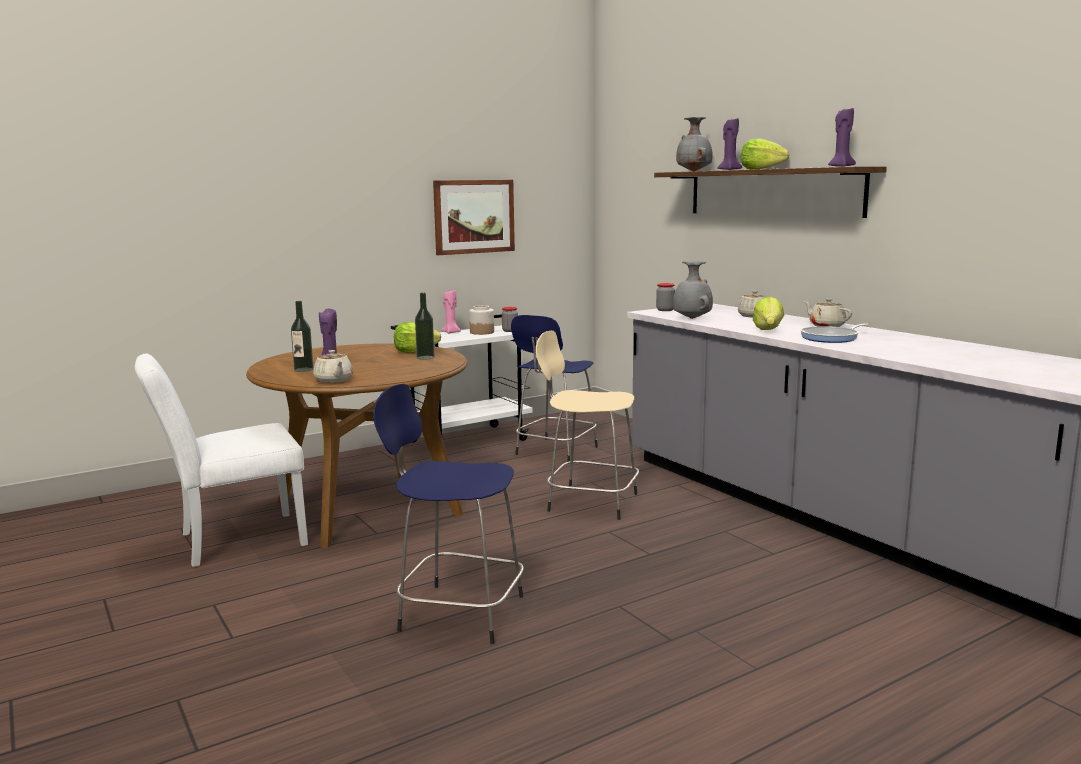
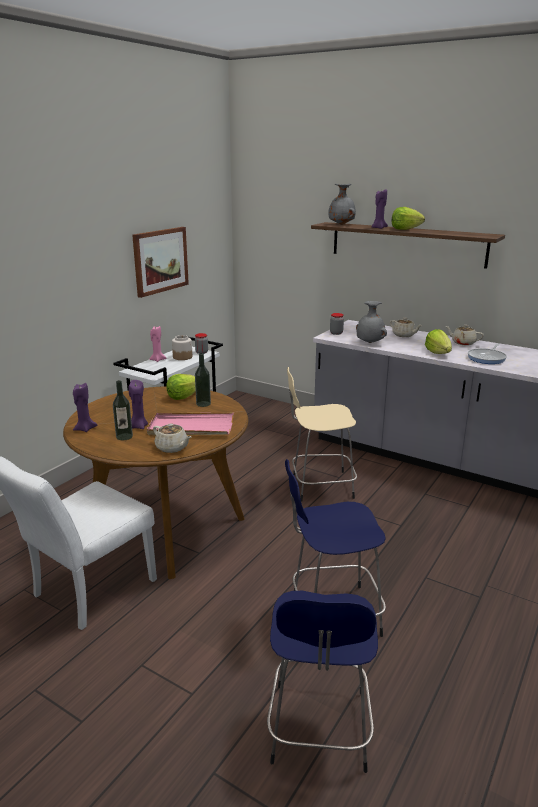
camera: 25 degrees left, 10 degrees up
(379, 370) = (191, 427): none -> pink tray
(555, 451) = (251, 441): blue stool -> blue stool (319, 730)
(840, 167) = (475, 234): purple candle -> purple candle (85, 429)

